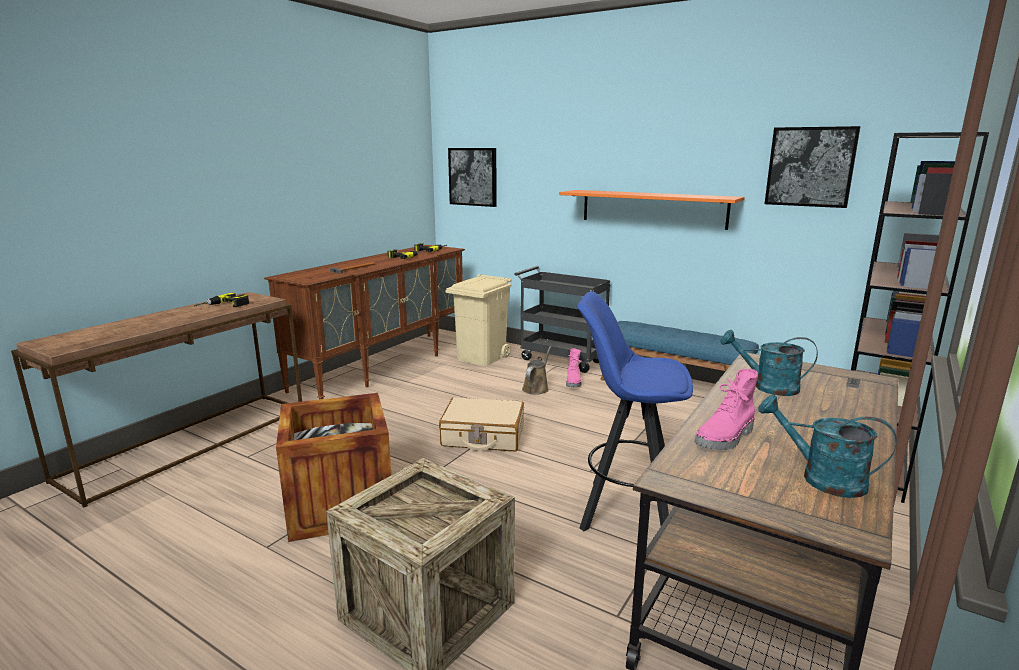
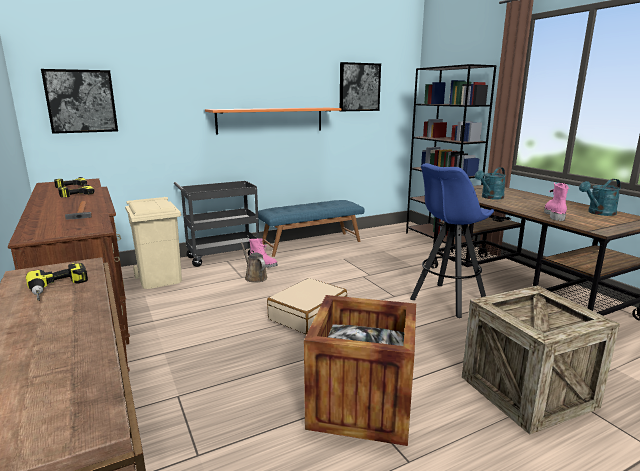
camera: 60 degrees left, 0 degrees up
(726, 438) = (554, 215): pink boot -> pink boot turned 150 degrees counterclockwise

